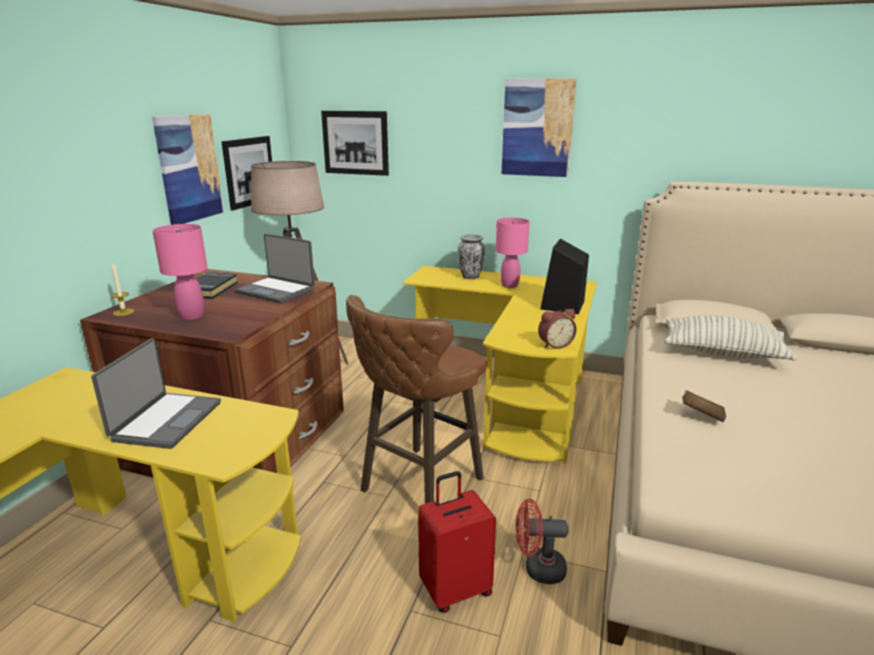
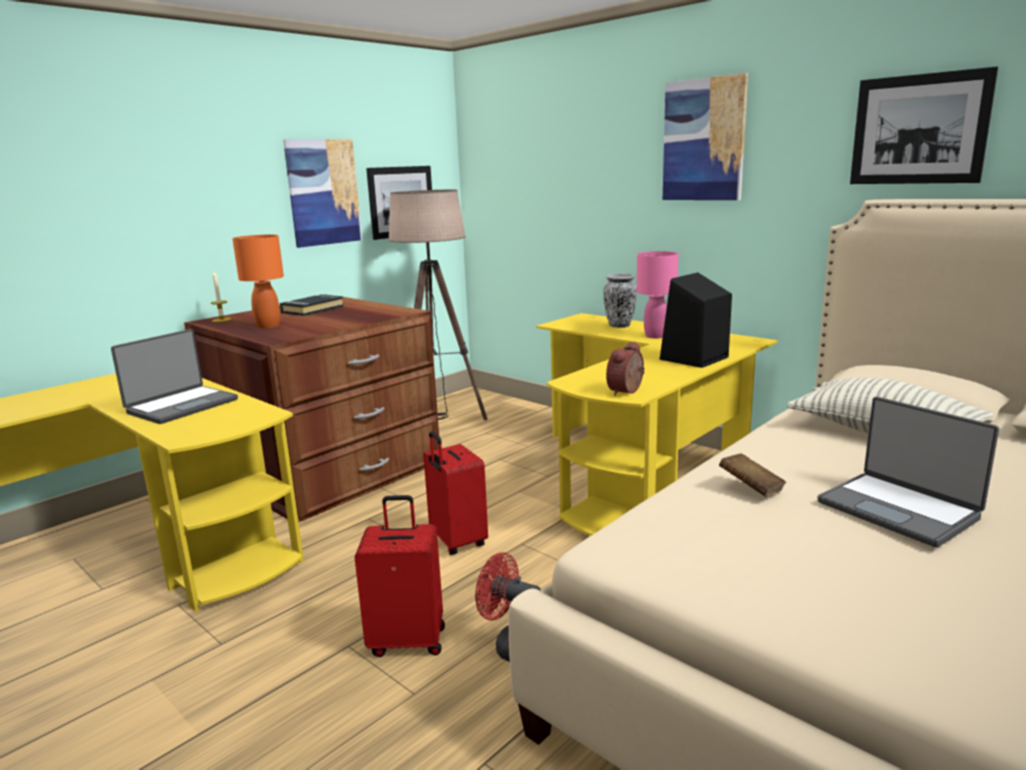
camera: 25 degrees right, 5 degrees down
(191, 316) = (267, 326): pink table lamp -> orange table lamp
(276, 291) = (367, 313): laptop -> laptop (899, 509)
(355, 143) = (517, 171): picture -> picture (919, 129)
(419, 487) = (456, 542): brown stool -> red suitcase
(554, 344) = (627, 391): alarm clock -> alarm clock turned 120 degrees clockwise

